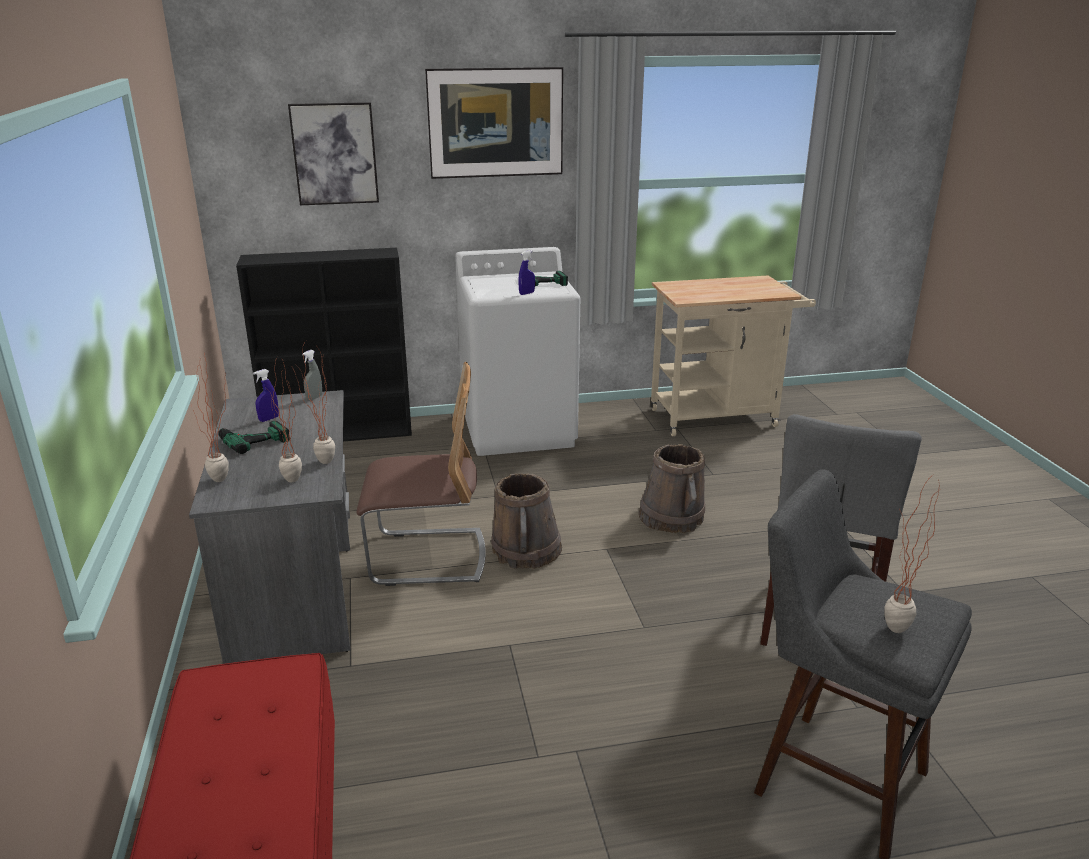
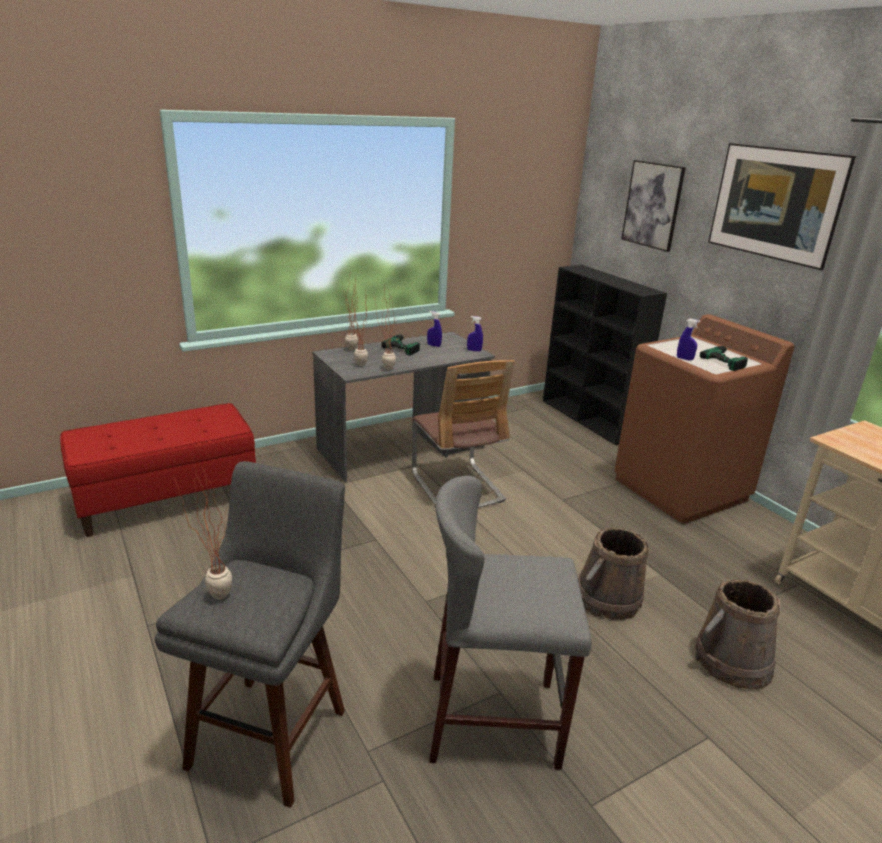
camera: 70 degrees right, 0 degrees up
(314, 398) = (474, 350): grey spray bottle -> blue spray bottle
(519, 429) = (681, 489): white washing machine -> brown washing machine
(526, 550) = (494, 526): brown bucket -> brown bucket (732, 661)

